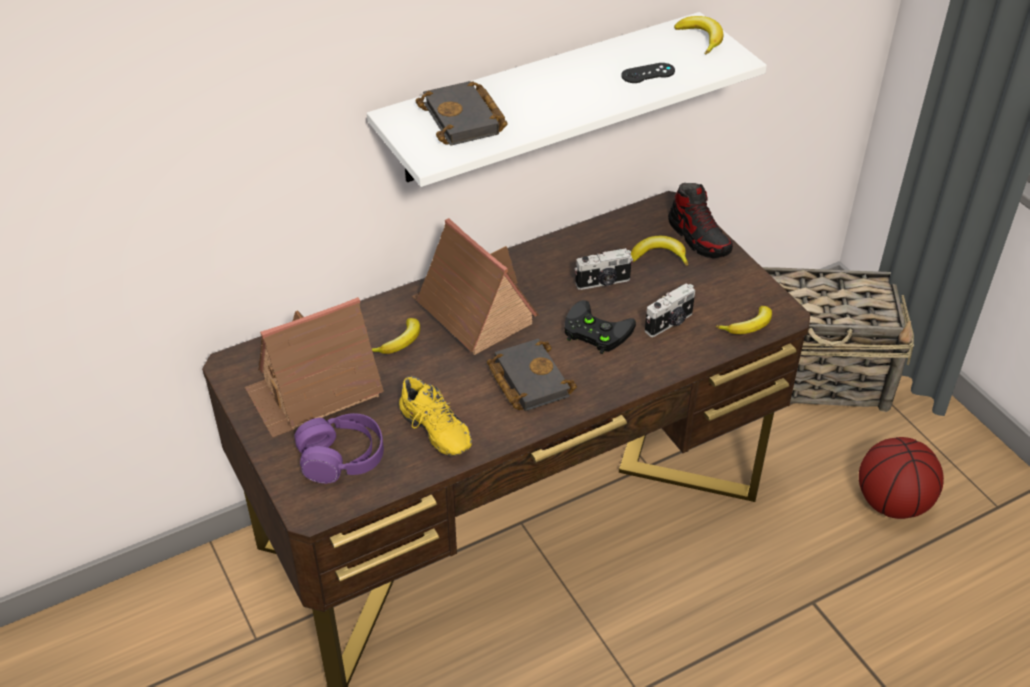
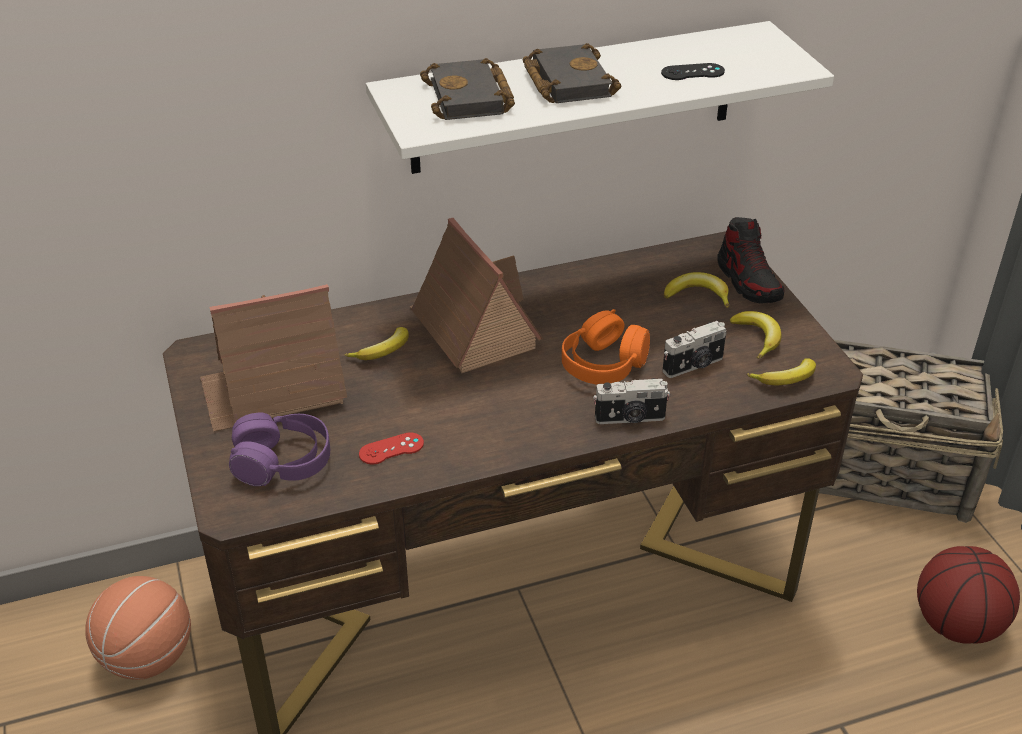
camera: 10 degrees right, 5 degrees down
(207, 633) = (147, 658): none -> basketball
(432, 433) = (391, 449): yellow shoe -> red game controller
(527, 379) = (514, 405): black book -> black book (566, 81)
(594, 331) = (603, 364): black game controller -> orange headphones
(603, 282) = (627, 316): camera -> camera (630, 419)
(701, 39) = (764, 45): banana -> banana (757, 338)

